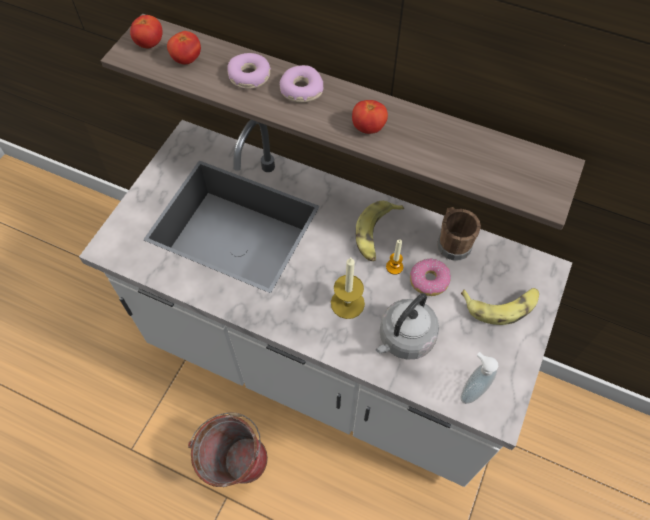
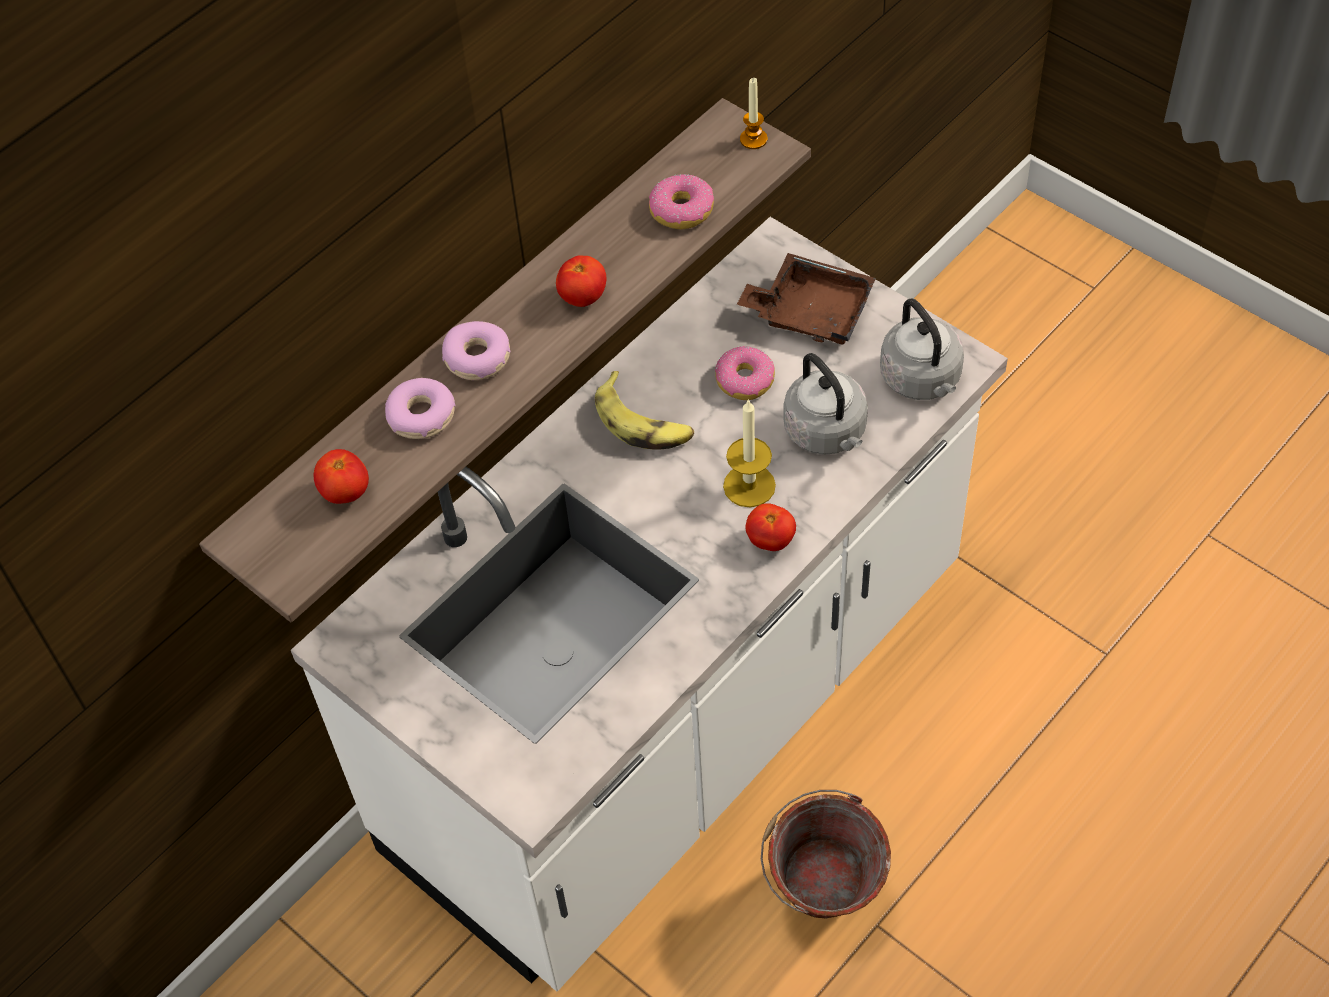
camera: 70 degrees left, 5 degrees down
(150, 43) = (283, 539): tomato -> tomato (770, 540)
(394, 267) = (708, 415): candle -> candle (753, 139)
(452, 242) = (691, 335): brown mug -> none
(466, 161) = (682, 210): none -> donut
(471, 390) = (922, 380): soap dispenser -> grey kettle
(501, 305) = (810, 311): banana -> brown tray

